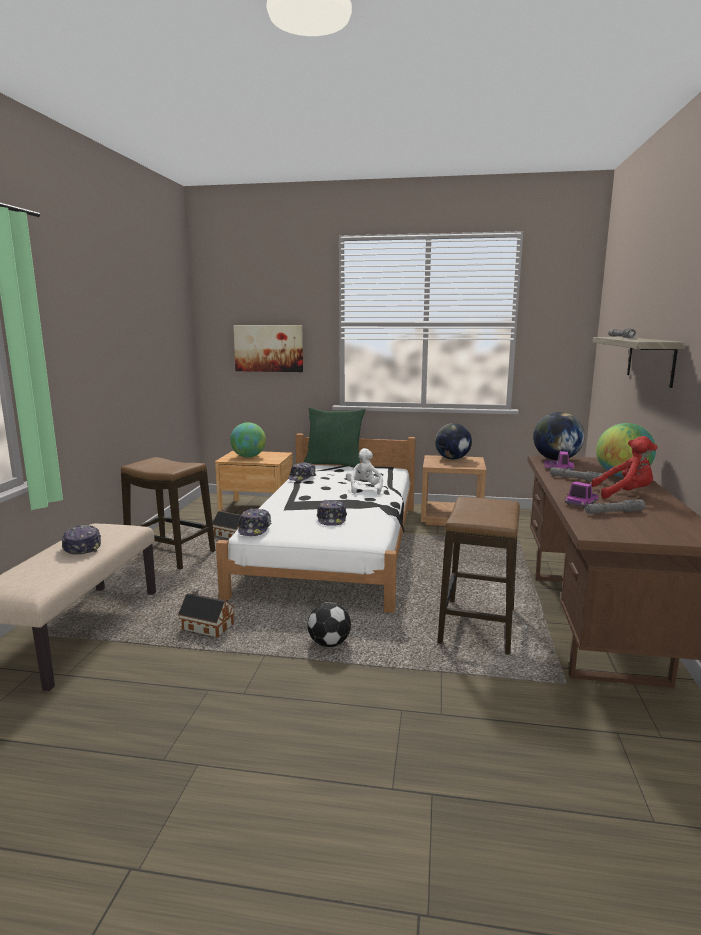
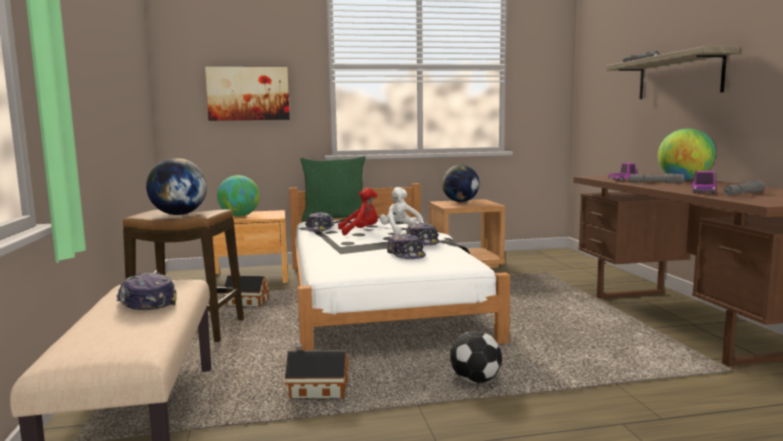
camera: 20 degrees left, 5 degrees down
(255, 529) = (334, 271): cap -> cap (422, 242)
(477, 625) = (597, 340): stool -> none
(556, 459) = (605, 176): globe -> globe (179, 214)
(624, 494) = (717, 186): red plush toy -> red plush toy (361, 231)

